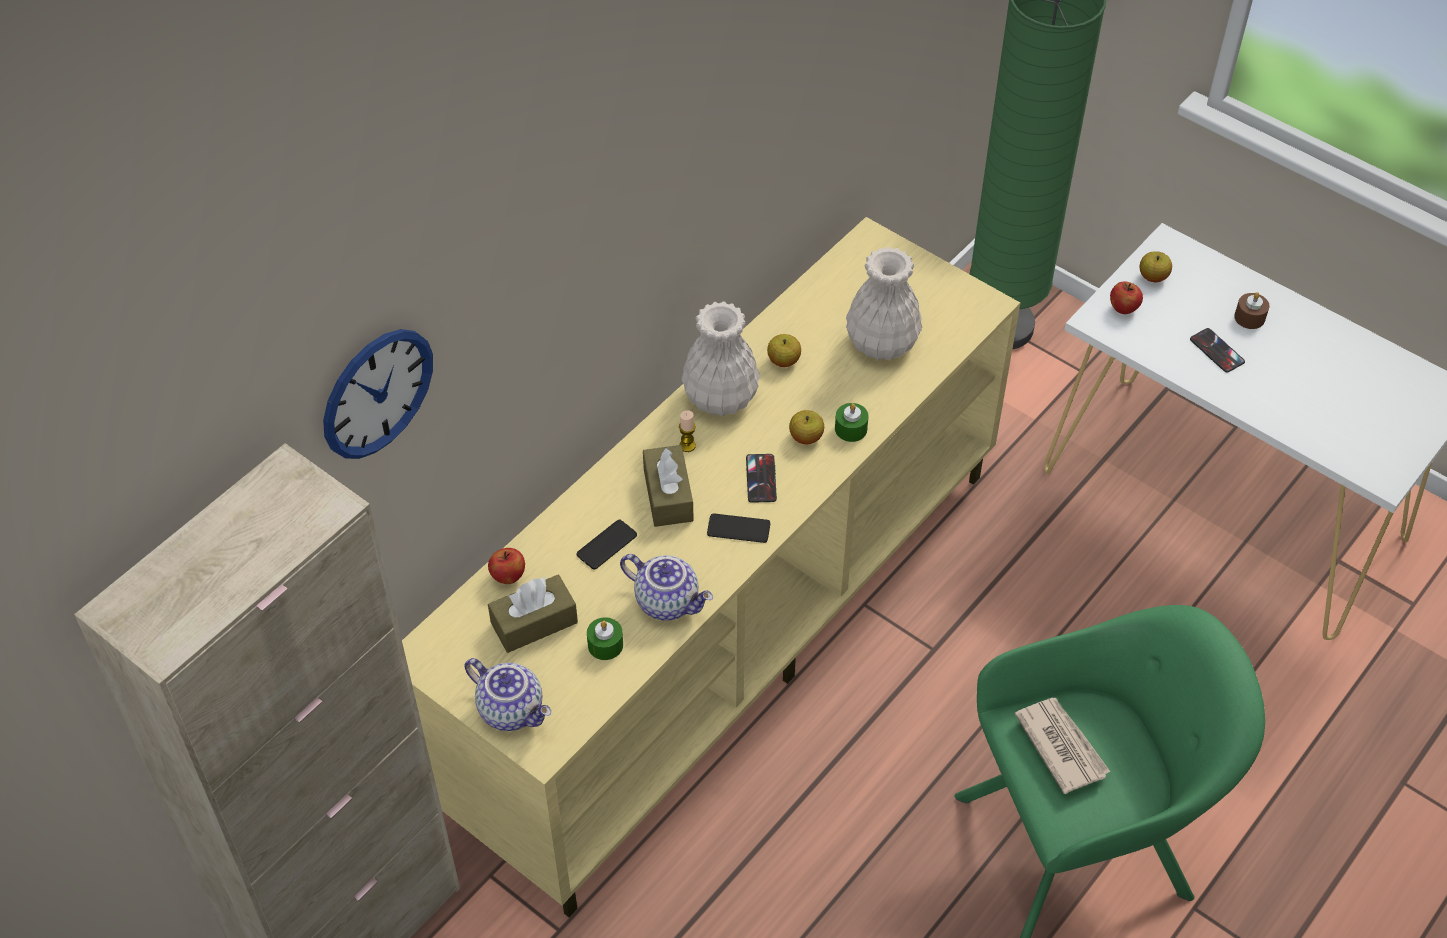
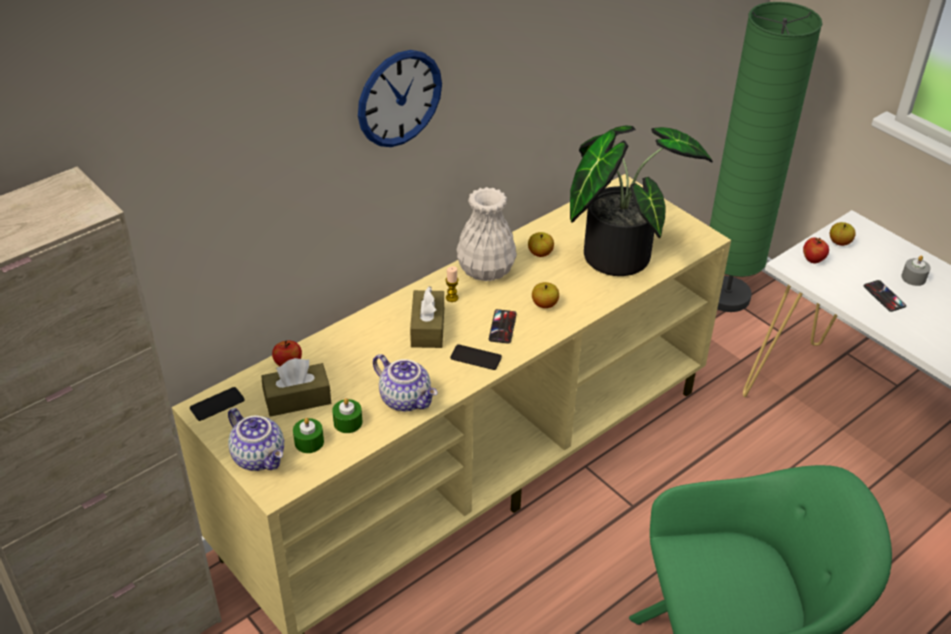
camera: 10 degrees right, 10 degrees down
(377, 393) = (175, 159): wall clock -> wall clock (399, 98)
(607, 545) = (370, 354): phone -> phone (217, 404)
(851, 429) = (581, 303): green candle -> green candle (309, 442)
(881, 342) = (617, 251): white vase -> potted plant
(1061, 745) = (714, 571): newspaper -> none
(1249, 317) = (913, 278): brown candle -> grey candle

